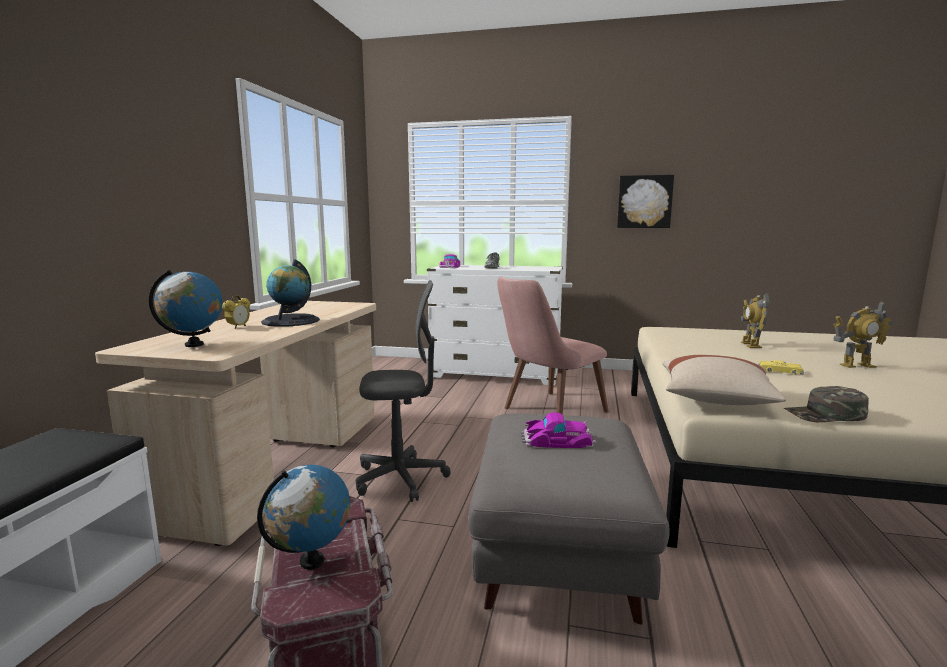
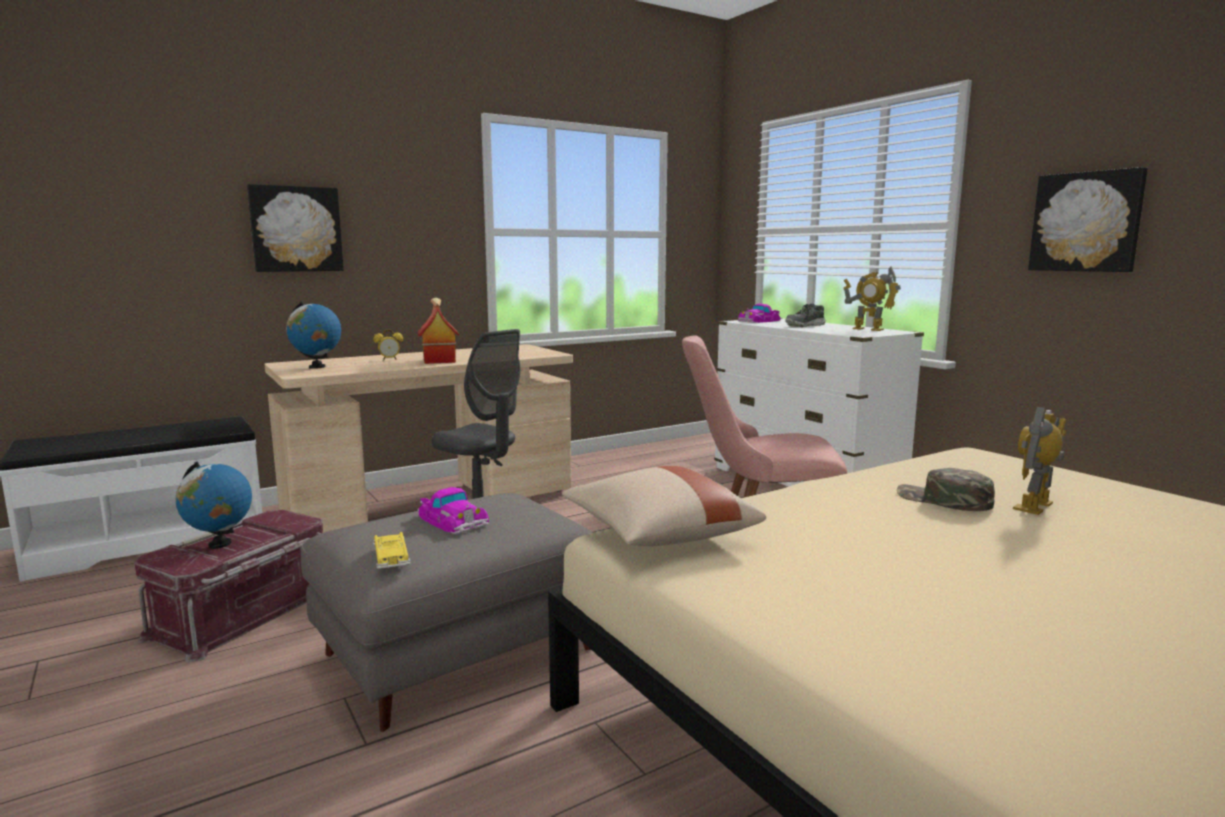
camera: 45 degrees right, 0 degrees up
(87, 182) = (296, 229): none -> picture
(291, 321) = (438, 360): globe -> toy house
(780, 371) = (910, 543): yellow toy car -> yellow toy car (391, 556)
(825, 415) = (718, 593): green cap -> green cap (943, 500)
(857, 365) = (1107, 582): toy robot -> toy robot (868, 329)

